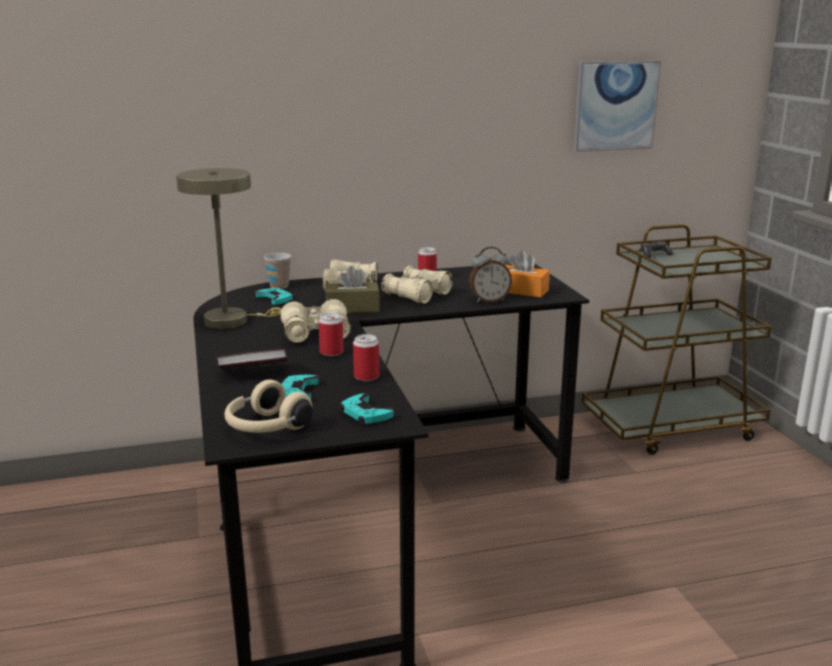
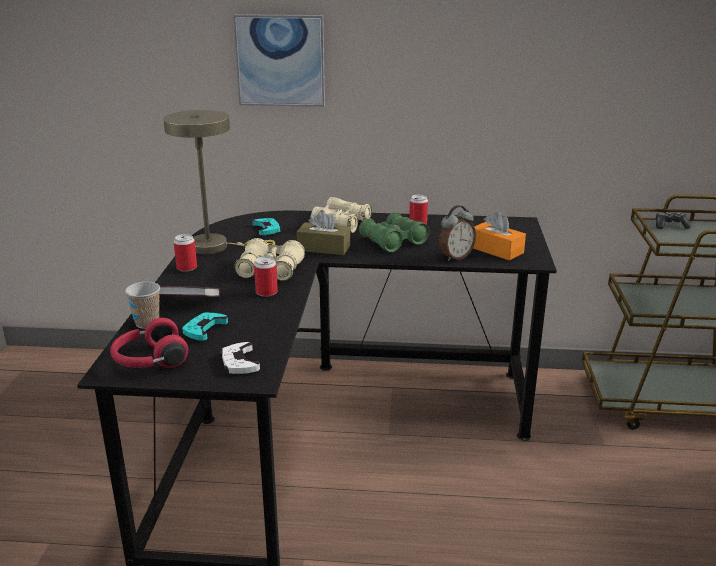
camera: 20 degrees right, 5 degrees up
(266, 427) = (149, 360): beige headphones -> red headphones
(279, 286) = (282, 216): cup -> cup (147, 323)
(365, 414) = (239, 363): turquoise game controller -> white game controller
(366, 377) = (274, 323): can -> can (187, 268)
(417, 295) = (393, 241): beige binoculars -> green binoculars
(489, 300) = (455, 257): alarm clock -> alarm clock turned 45 degrees counterclockwise
(615, 105) = (643, 64): picture -> picture (280, 60)

